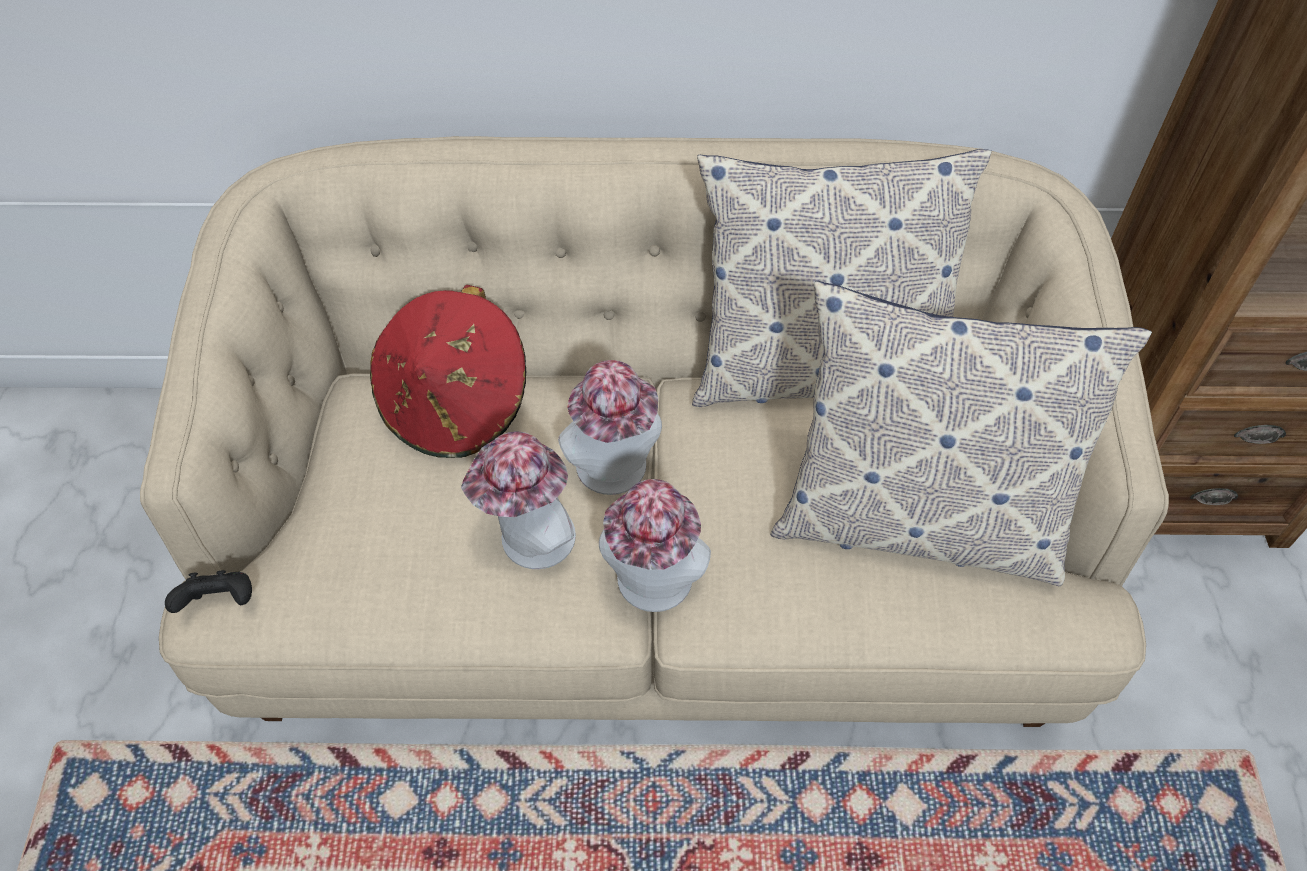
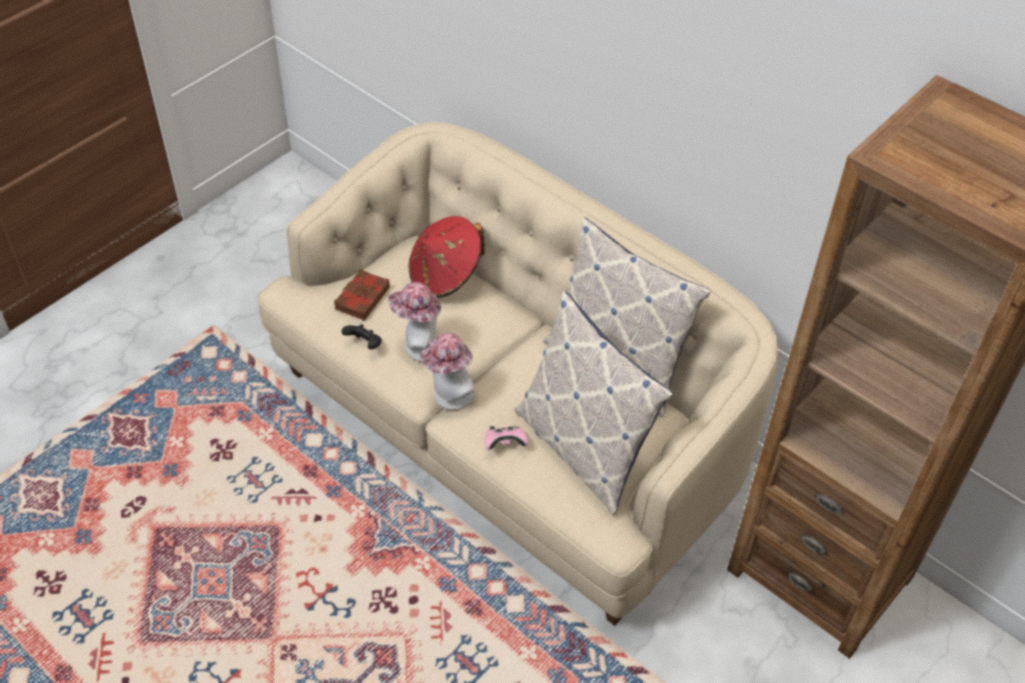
camera: 40 degrees right, 5 degrees down
(220, 602) = (290, 290): black game controller -> black game controller (364, 344)
(359, 530) = (361, 298): none -> brown book
(615, 473) = (481, 345): hat -> none
(814, 597) = (505, 444): none -> pink game controller

